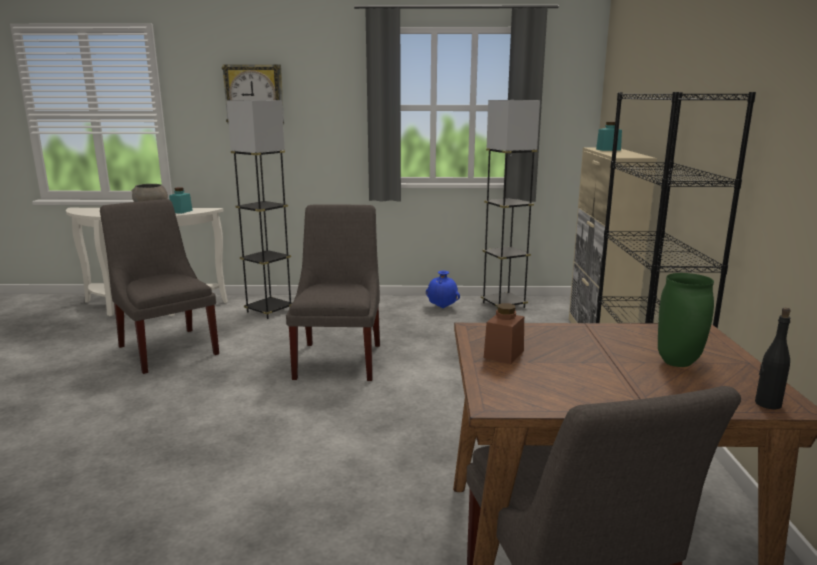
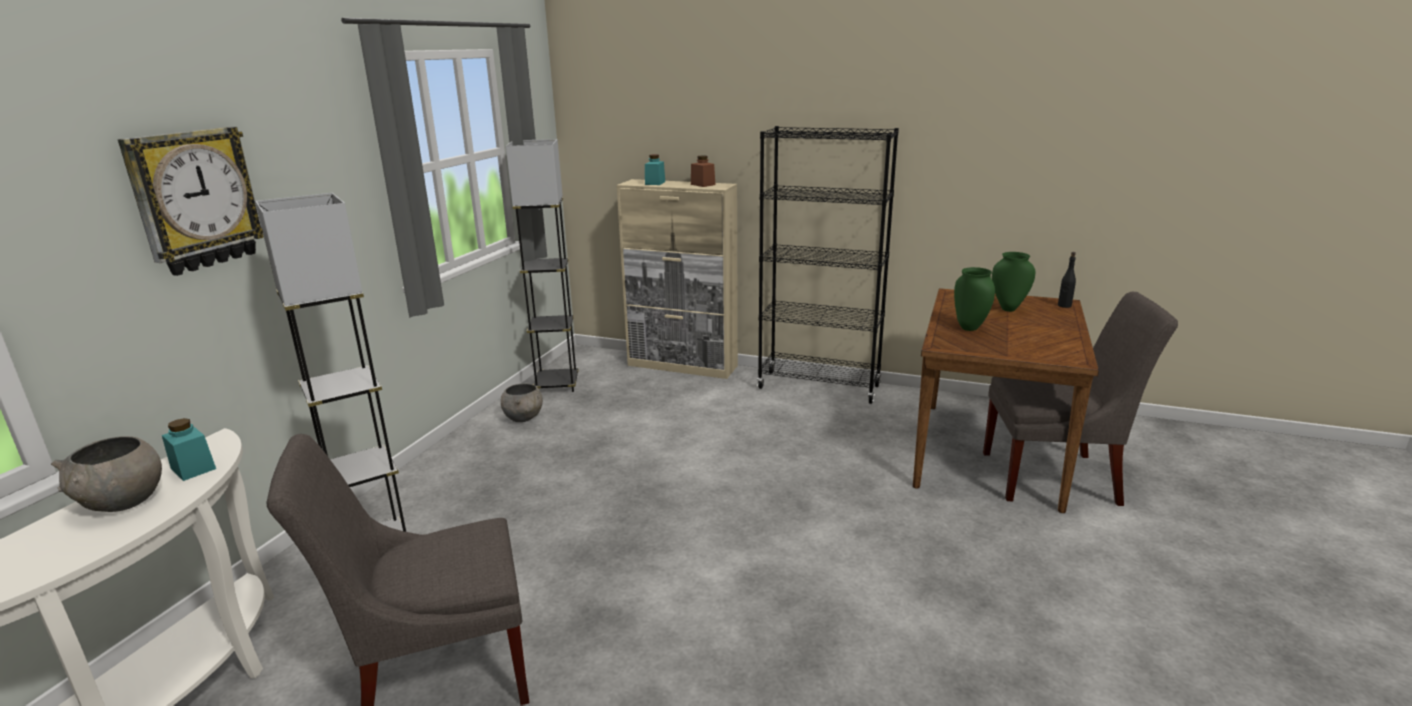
camera: 70 degrees left, 5 degrees up
(340, 359) = (618, 509): grey chair -> none
(442, 307) = (524, 418): blue vase -> grey bowl
(503, 354) = (993, 345): brown jar -> brown jar (703, 184)
(558, 342) = (970, 328): none -> green vase

